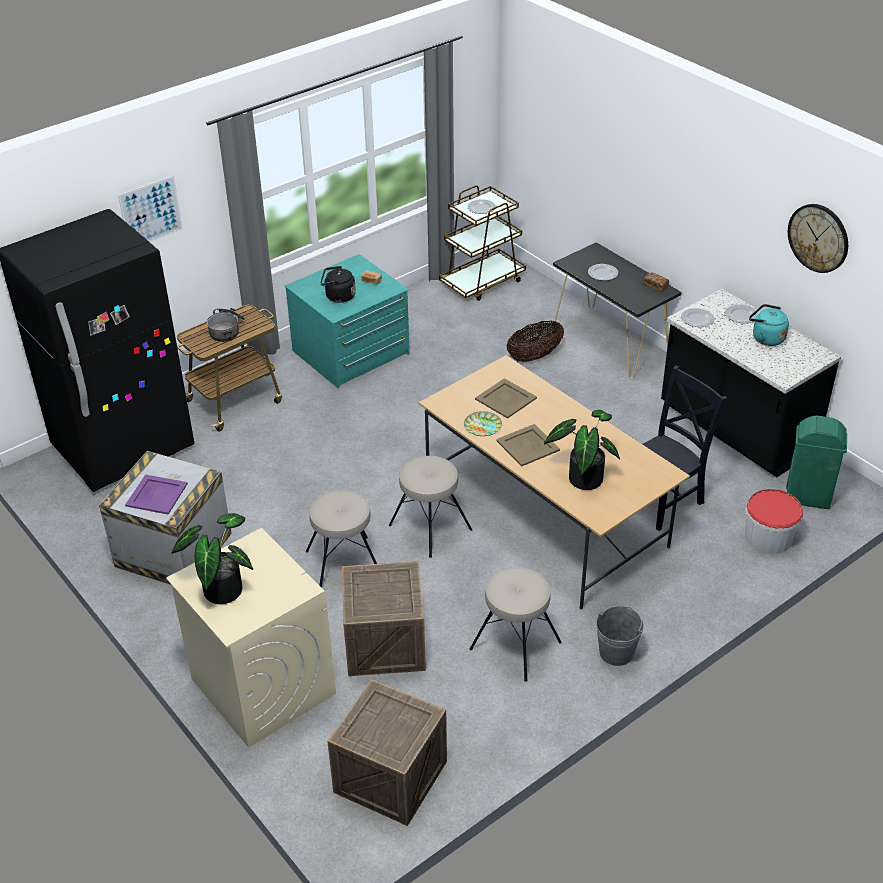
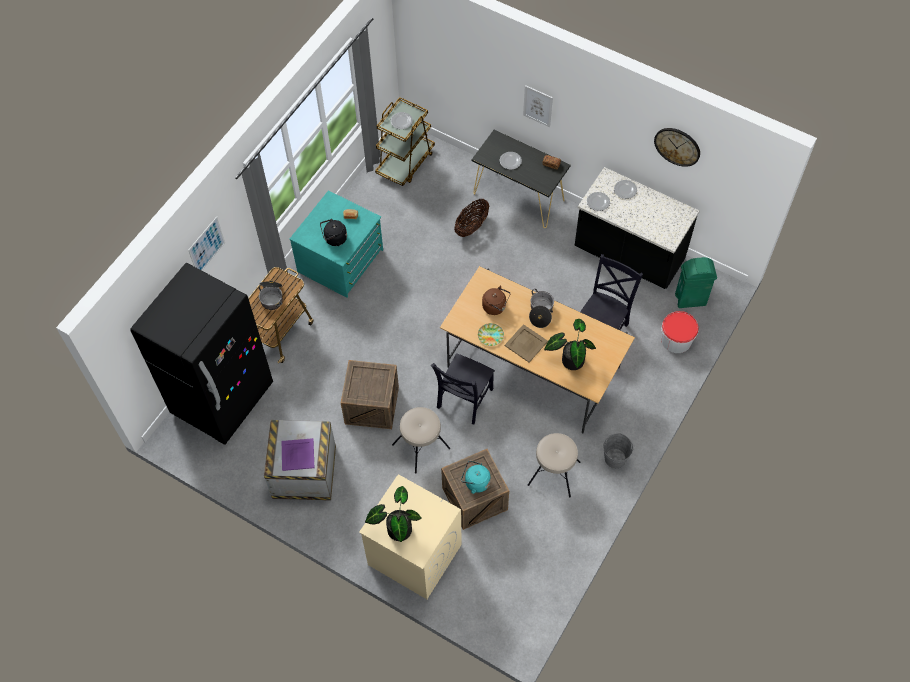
camera: 20 degrees left, 20 degrees up
(390, 776) = (519, 589): crate -> crate (372, 405)
(429, 528) = (463, 400): beige stool -> black chair
(506, 399) = (495, 307): beige tray -> brown kettle
(565, 418) = (540, 312): none -> cooking pot
(649, 192) = (538, 106): none -> picture
(766, 338) = (647, 207): turquoise kettle -> turquoise kettle (475, 482)

